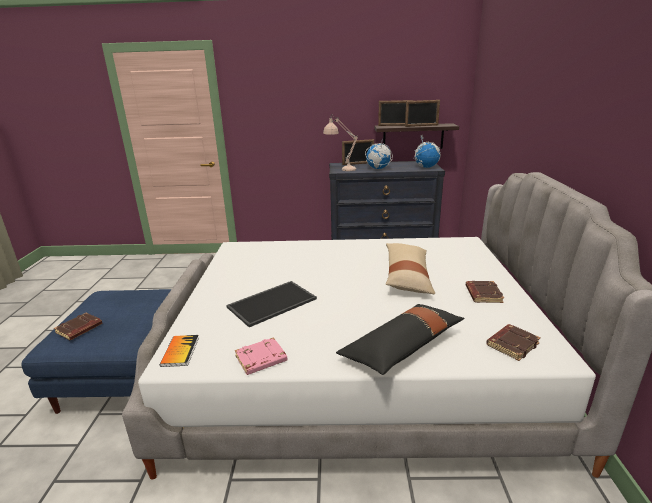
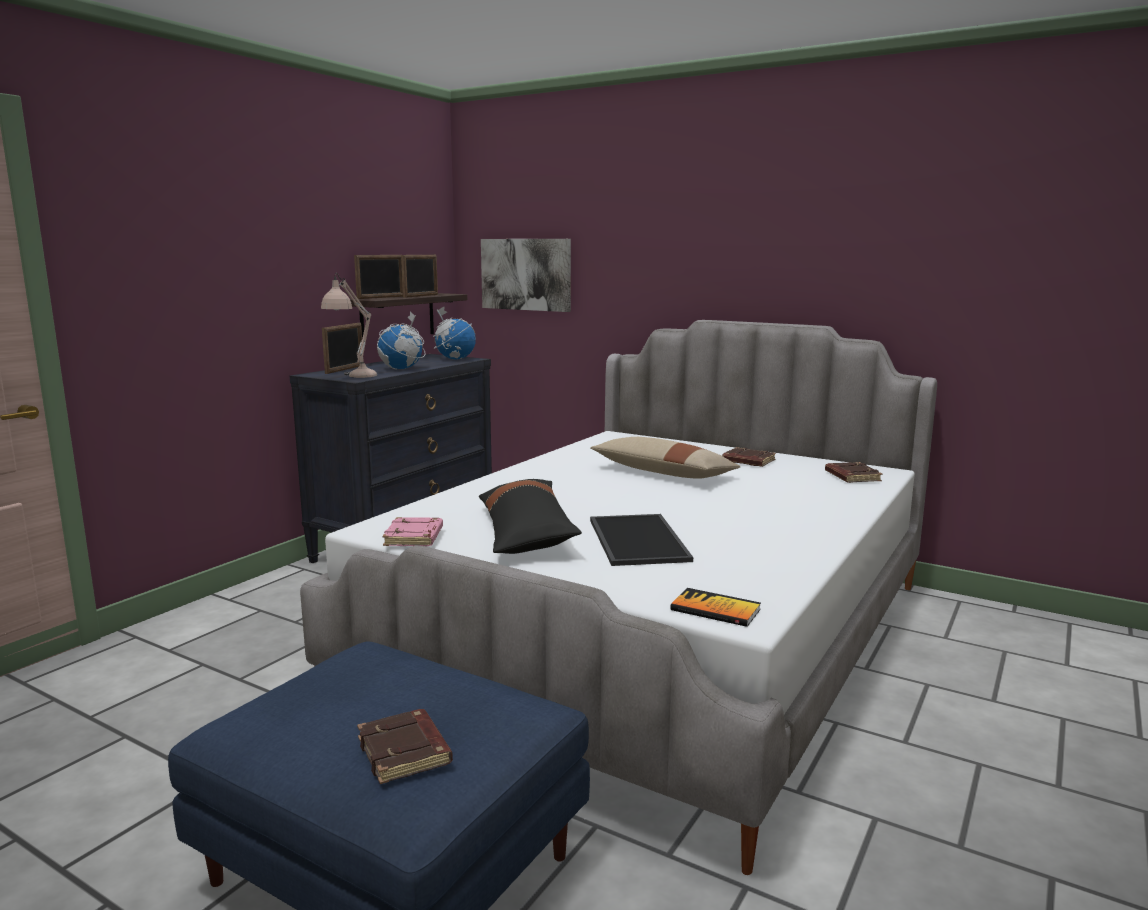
camera: 60 degrees left, 10 degrees down
(261, 360) = (786, 568): pink book -> pink book (414, 537)
(402, 347) = (820, 508): black pillow -> black pillow (525, 533)
(488, 116) = (526, 274): none -> picture

